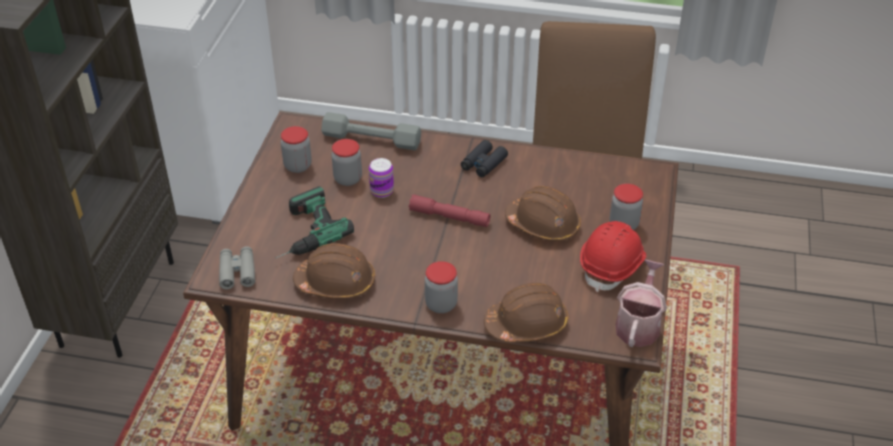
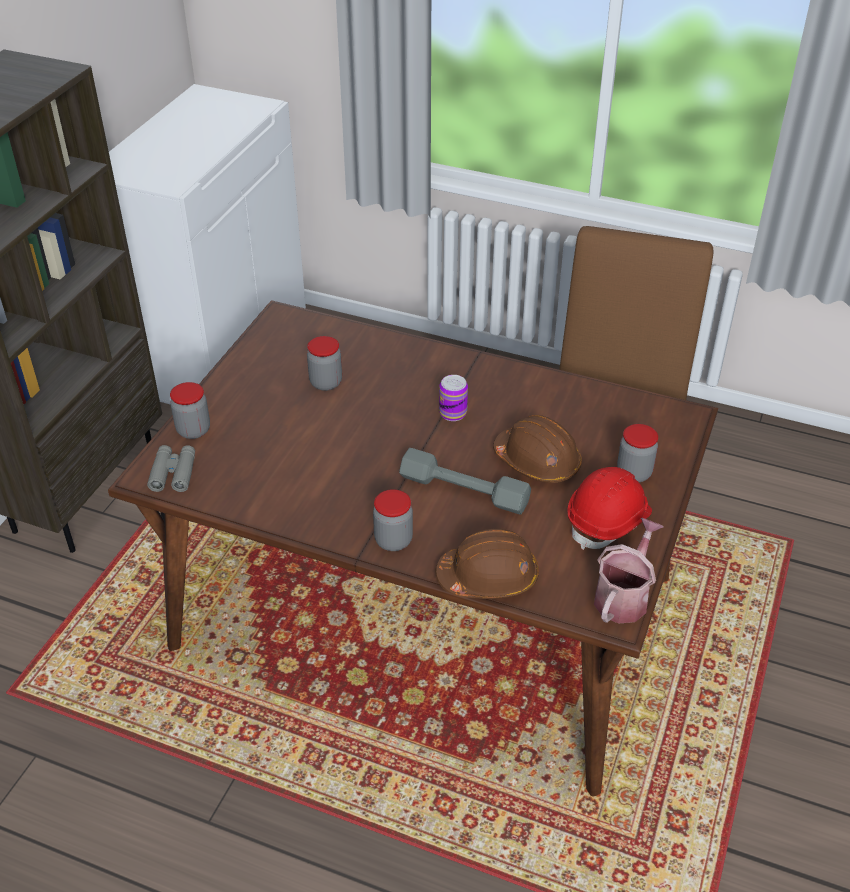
camera: 10 degrees right, 0 degrees up
(298, 166) = (274, 362): jar -> jar (193, 430)
(302, 232) = (258, 437): power drill -> none
(336, 283) = (279, 500): brown hard hat -> none
(371, 139) = (364, 341): grey dumbbell -> grey dumbbell (464, 491)
(382, 191) = (360, 400): can -> can (453, 413)
(449, 217) = (430, 439): red flashlight -> none
(483, 164) = (485, 383): black binoculars -> none

